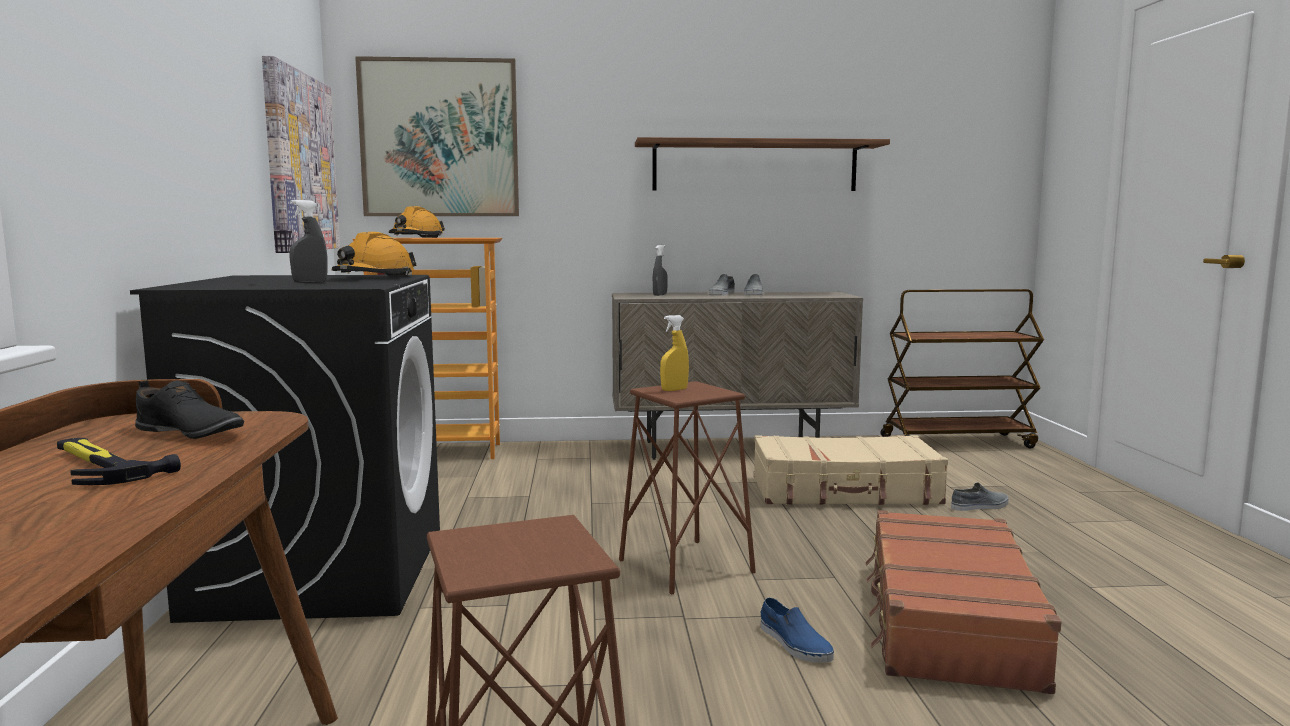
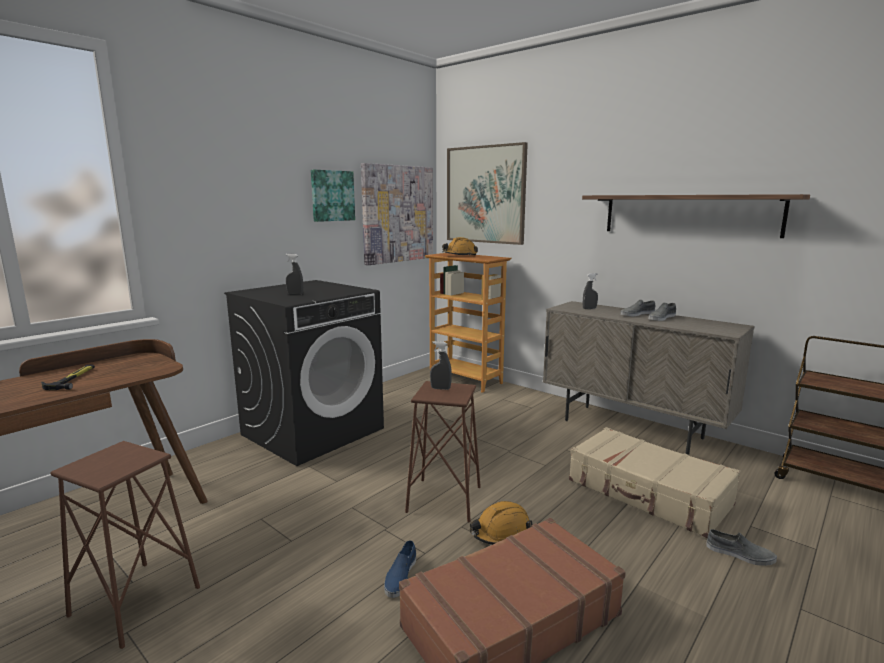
camera: 45 degrees right, 5 degrees up
(189, 433) = (130, 369): black shoe -> none
(237, 109) = (332, 196): none -> picture
(374, 277) = (341, 291): orange hard hat -> orange hard hat (500, 533)
(674, 390) = (440, 388): yellow spray bottle -> grey spray bottle

